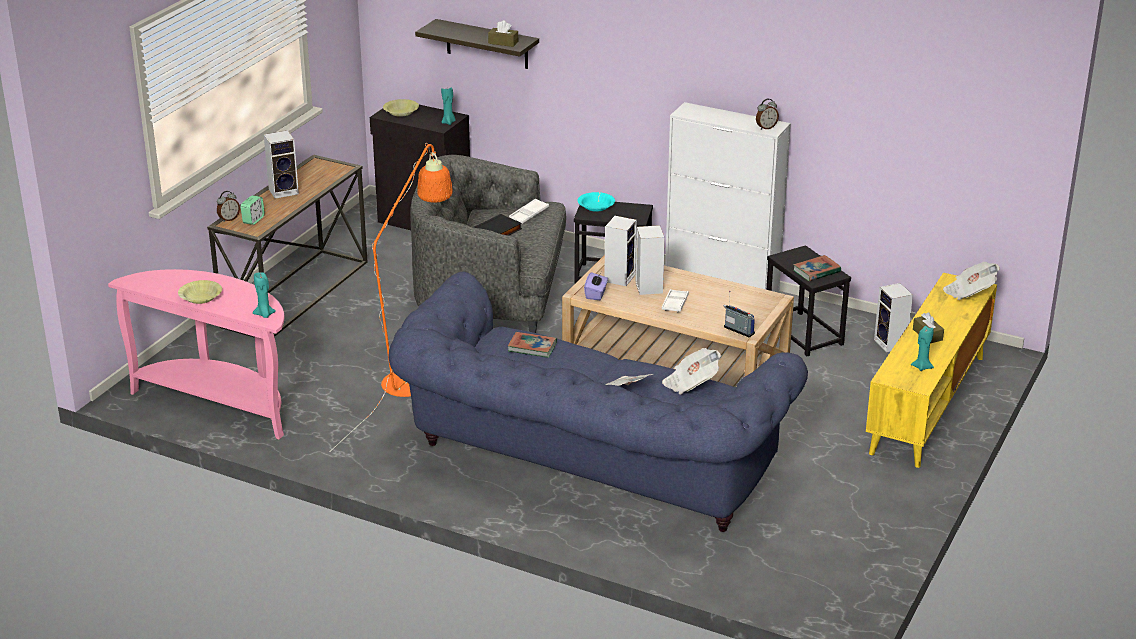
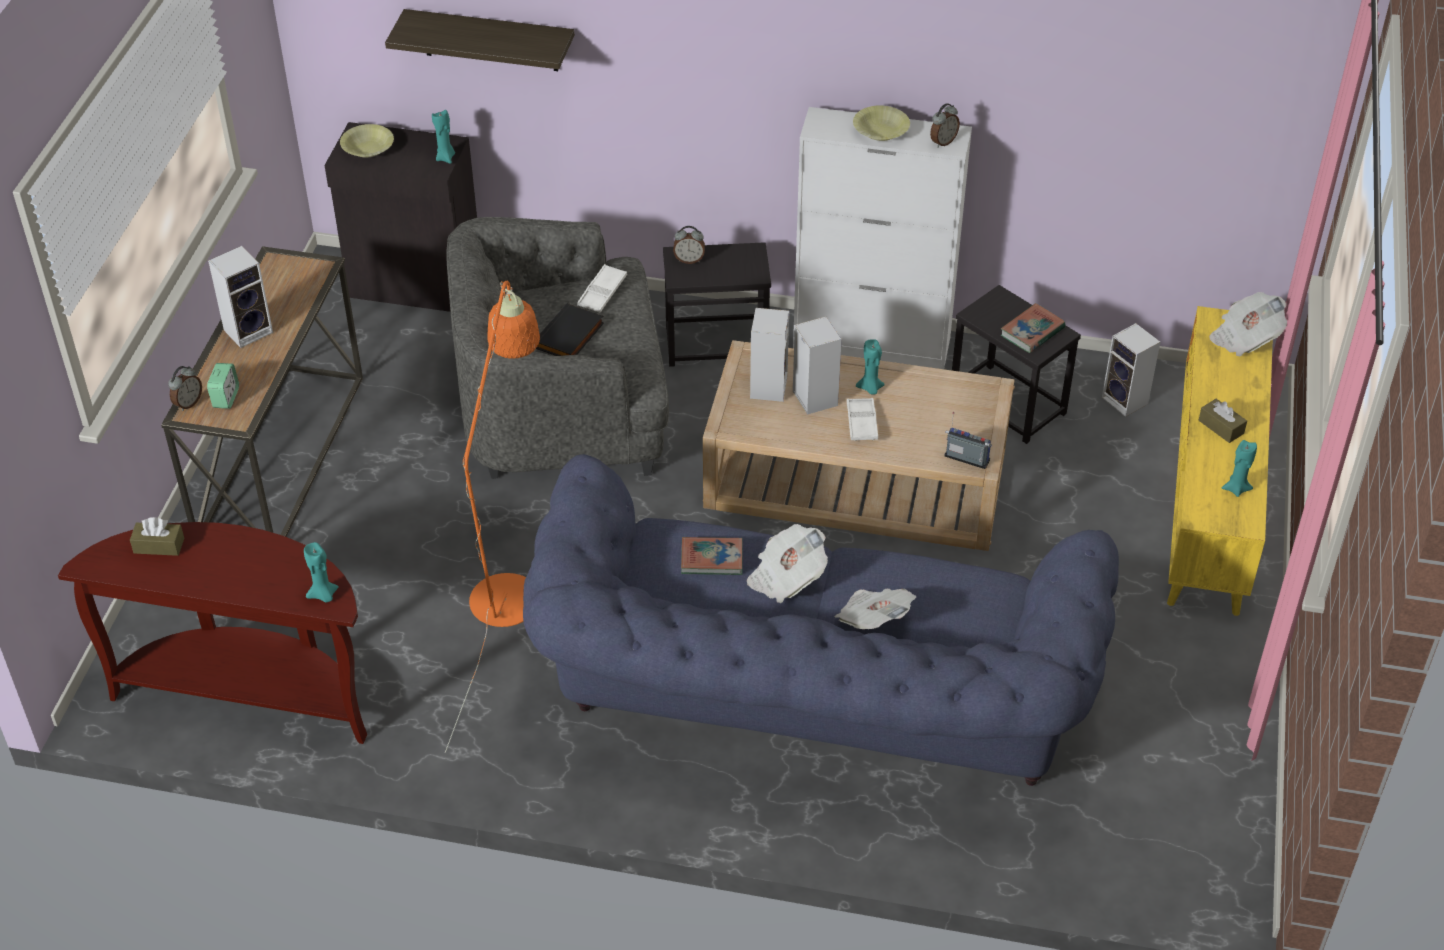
camera: 15 degrees left, 15 degrees up
(200, 298) = (213, 578): yellow bowl -> yellow bowl (880, 131)
(220, 403) = (250, 691): pink console table -> brown console table
(503, 42) = (526, 47): brown tissue box -> brown tissue box (159, 545)
(596, 207) = (689, 260): turquoise bowl -> alarm clock
(596, 294) = (748, 425): purple tissue box -> none
(690, 287) = (870, 388): none -> turquoise candle
(690, 384) = (953, 586): newspaper -> newspaper (786, 577)

